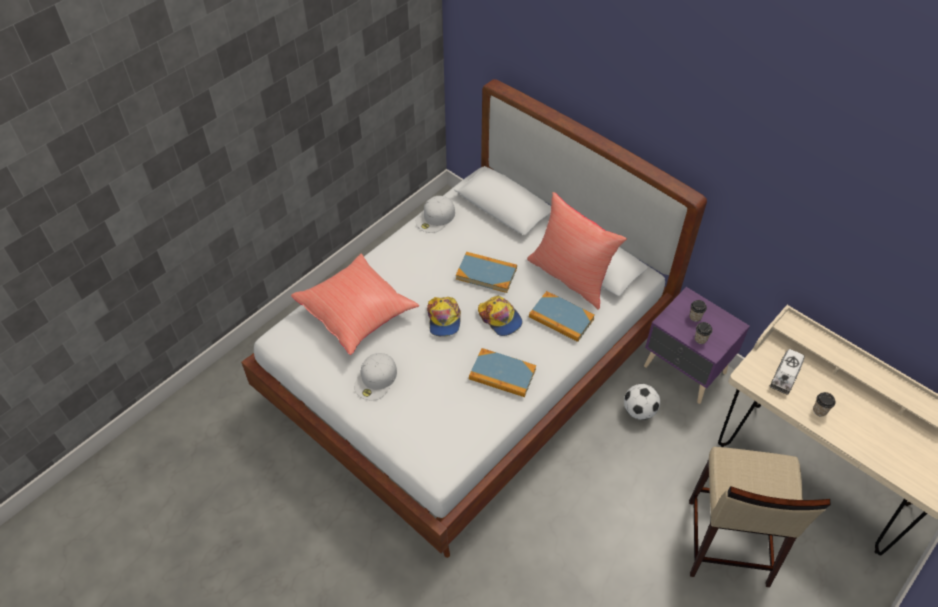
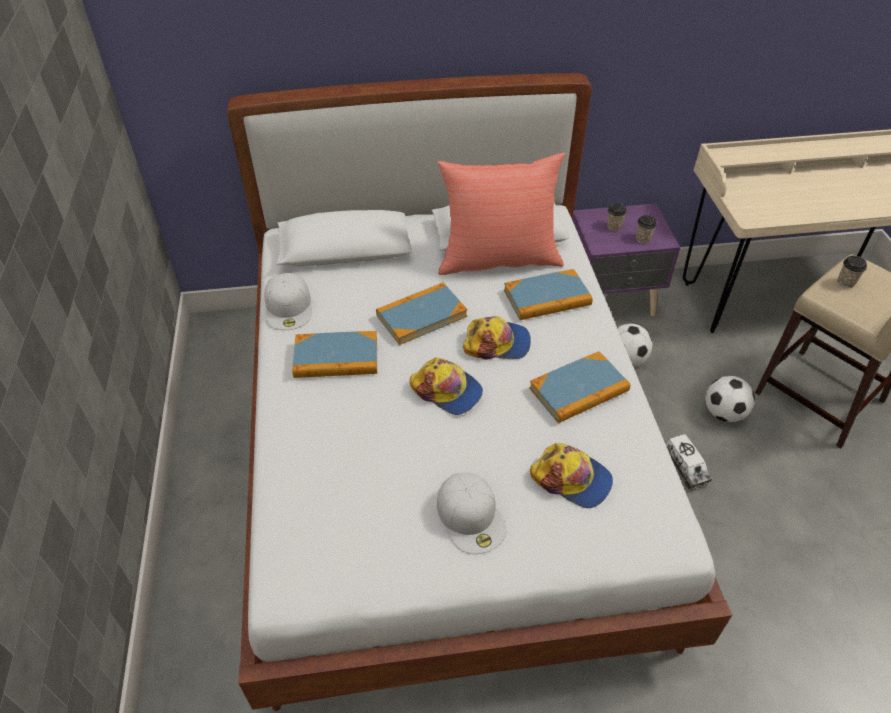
camera: 50 degrees left, 5 degrees down
(357, 313) = (344, 469): red pillow -> none
(420, 261) = (336, 358): none -> book
(437, 406) = (572, 479): none -> cap
(649, 491) = (723, 413): none -> football
(785, 376) = (769, 198): toy truck -> toy truck (685, 467)
(819, 410) = (825, 203): cup -> cup (846, 282)

